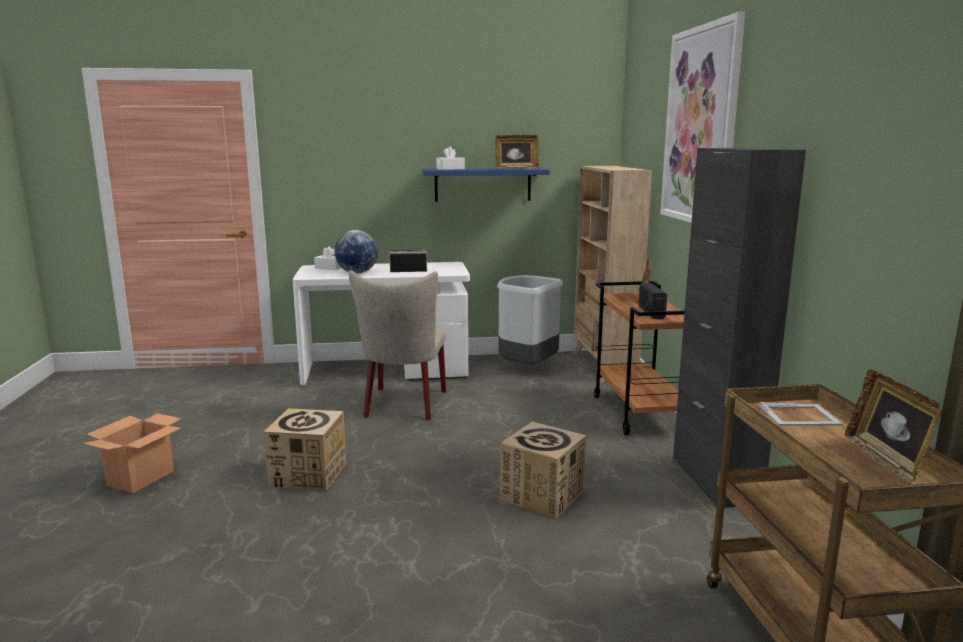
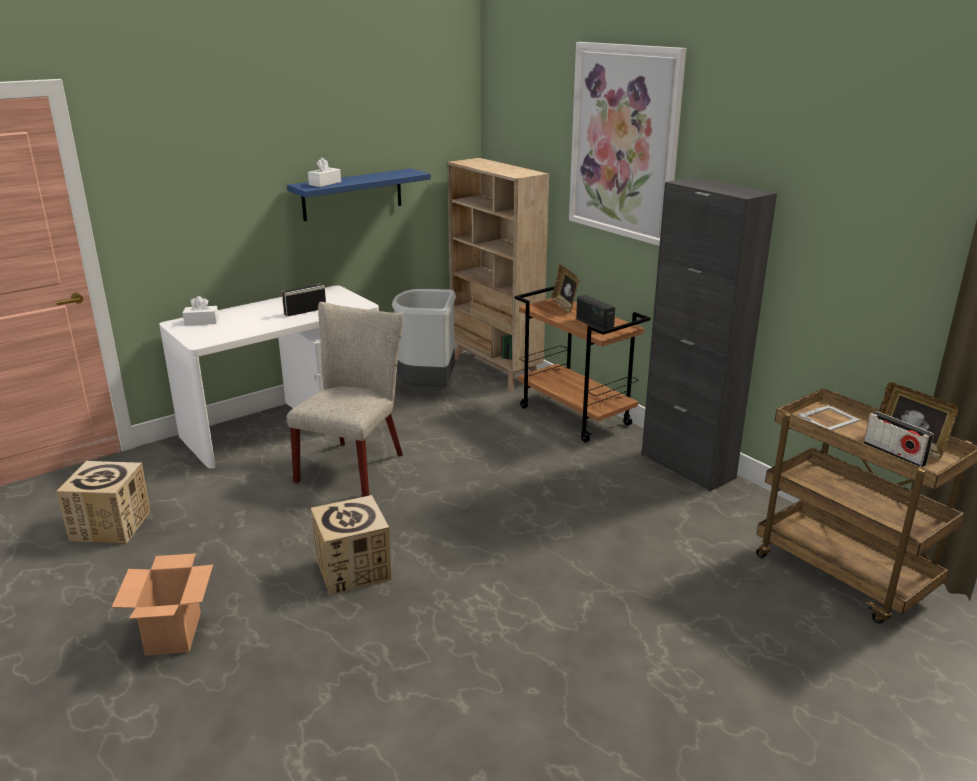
camera: 30 degrees left, 10 degrees up
(357, 273) = (250, 324): globe -> none
(403, 406) = (355, 465): beige chair -> beige chair turned 135 degrees counterclockwise
(516, 168) = (393, 175): picture frame -> none
(542, 496) = (579, 522): cardboard box -> cardboard box (111, 526)
(843, 464) = (894, 454): none -> radio

